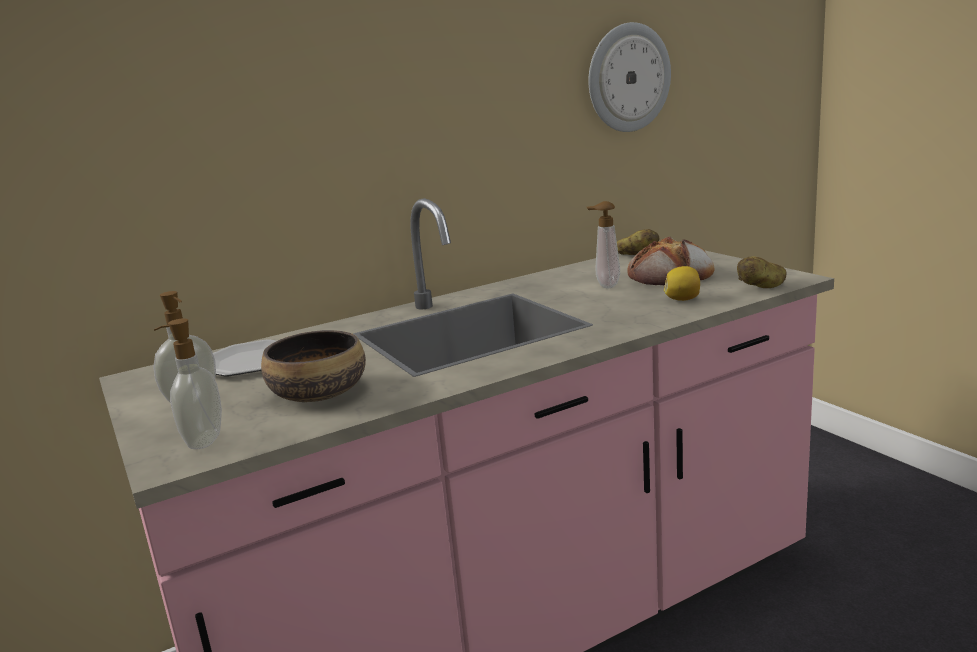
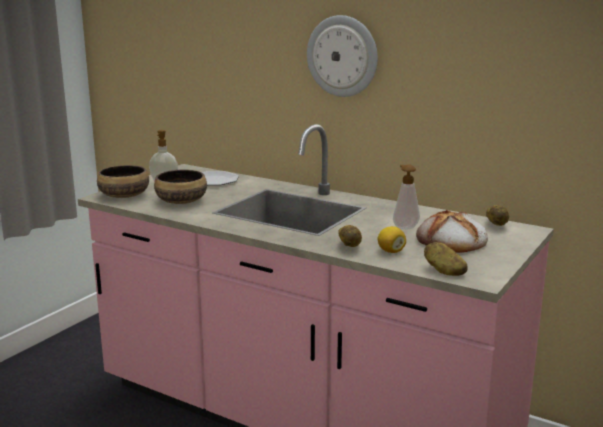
camera: 60 degrees right, 0 degrees up
(202, 441) = (124, 196): soap dispenser -> bowl
(628, 78) = (542, 77): wall clock -> wall clock (342, 56)
(651, 314) = (350, 246): none -> potato

